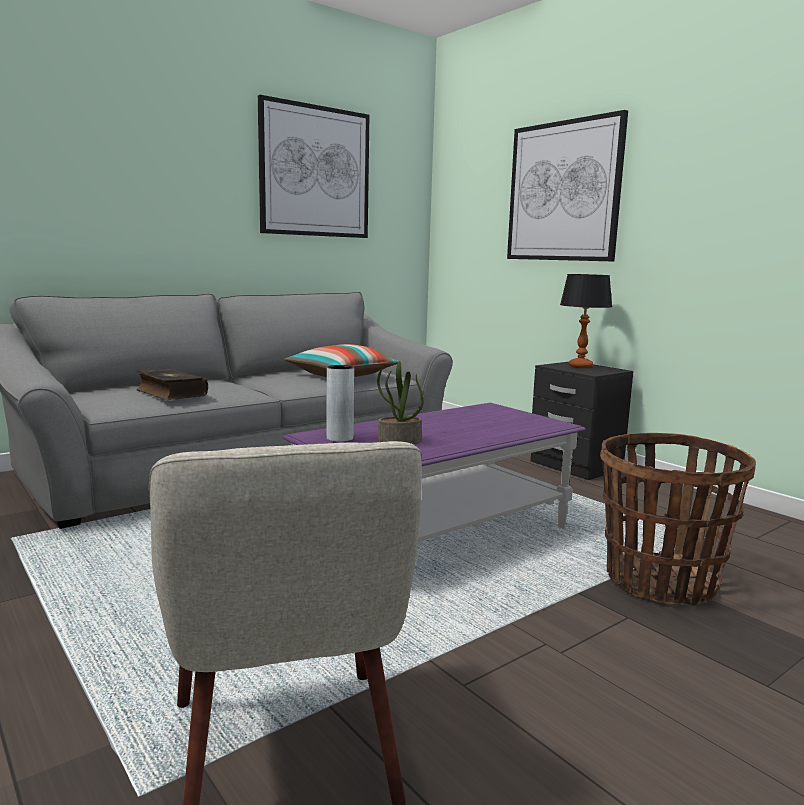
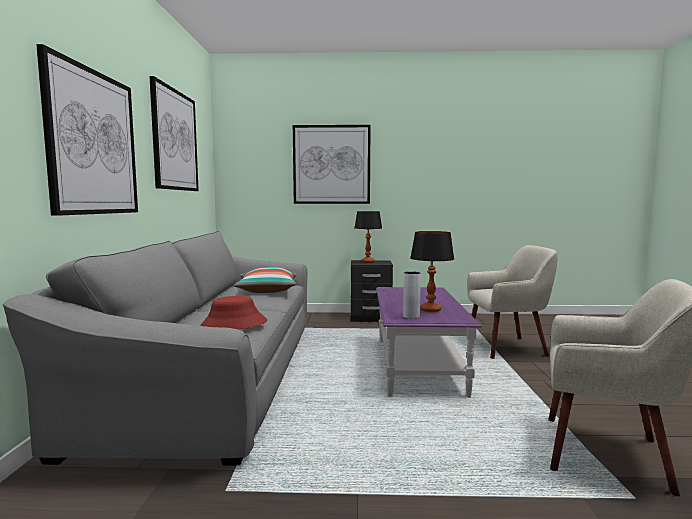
camera: 50 degrees left, 5 degrees down
(135, 184) = (93, 143): none -> picture
(170, 393) = (234, 324): book -> red hat
(399, 440) = (430, 310): potted plant -> table lamp
(660, 582) = (507, 347): basket -> beige armchair

